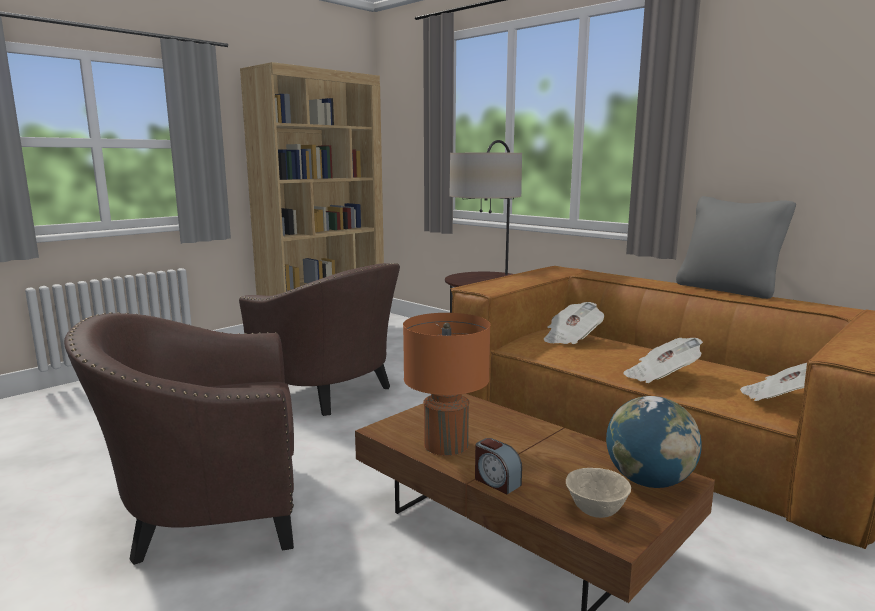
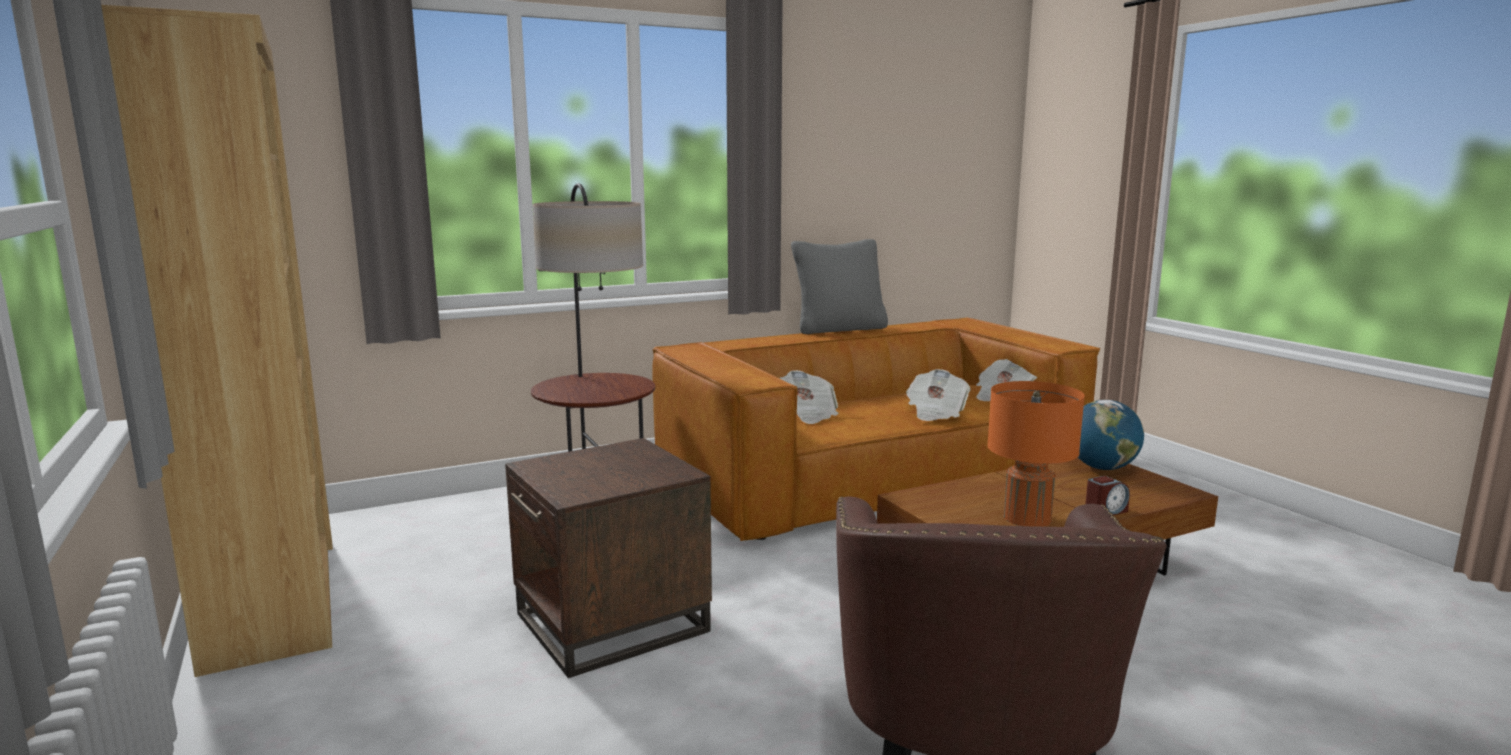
camera: 70 degrees left, 0 degrees up
(332, 392) = (612, 623): brown armchair -> brown side table
(595, 512) = (1152, 491): beige bowl -> none

